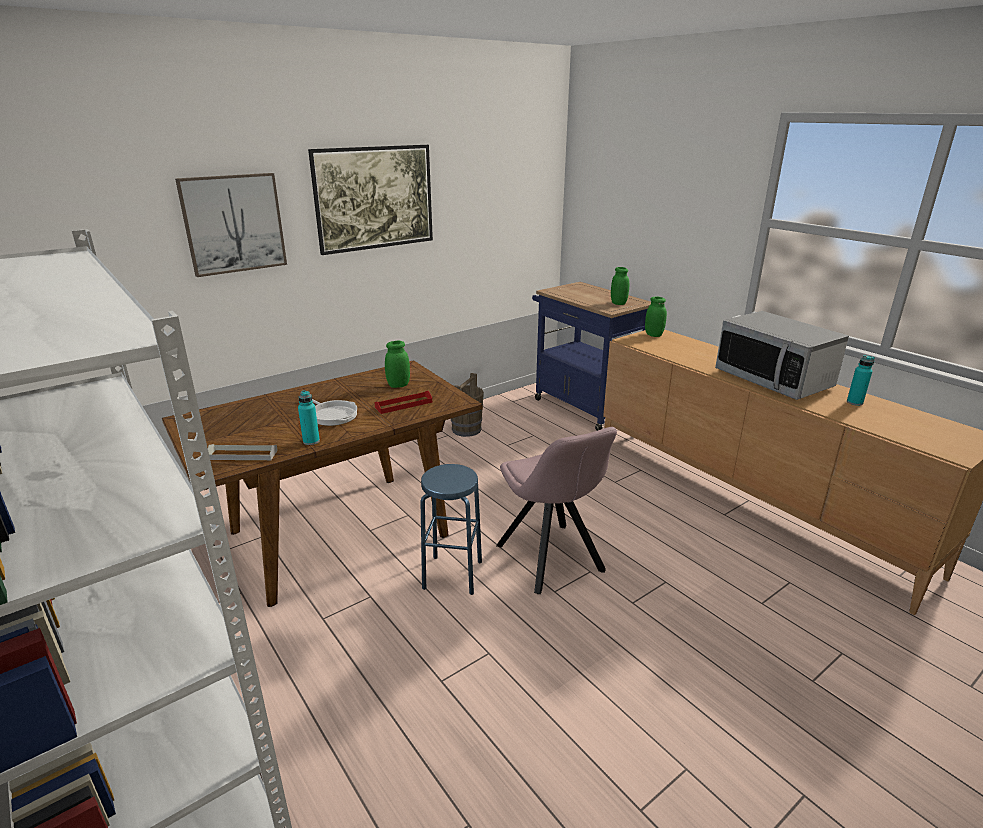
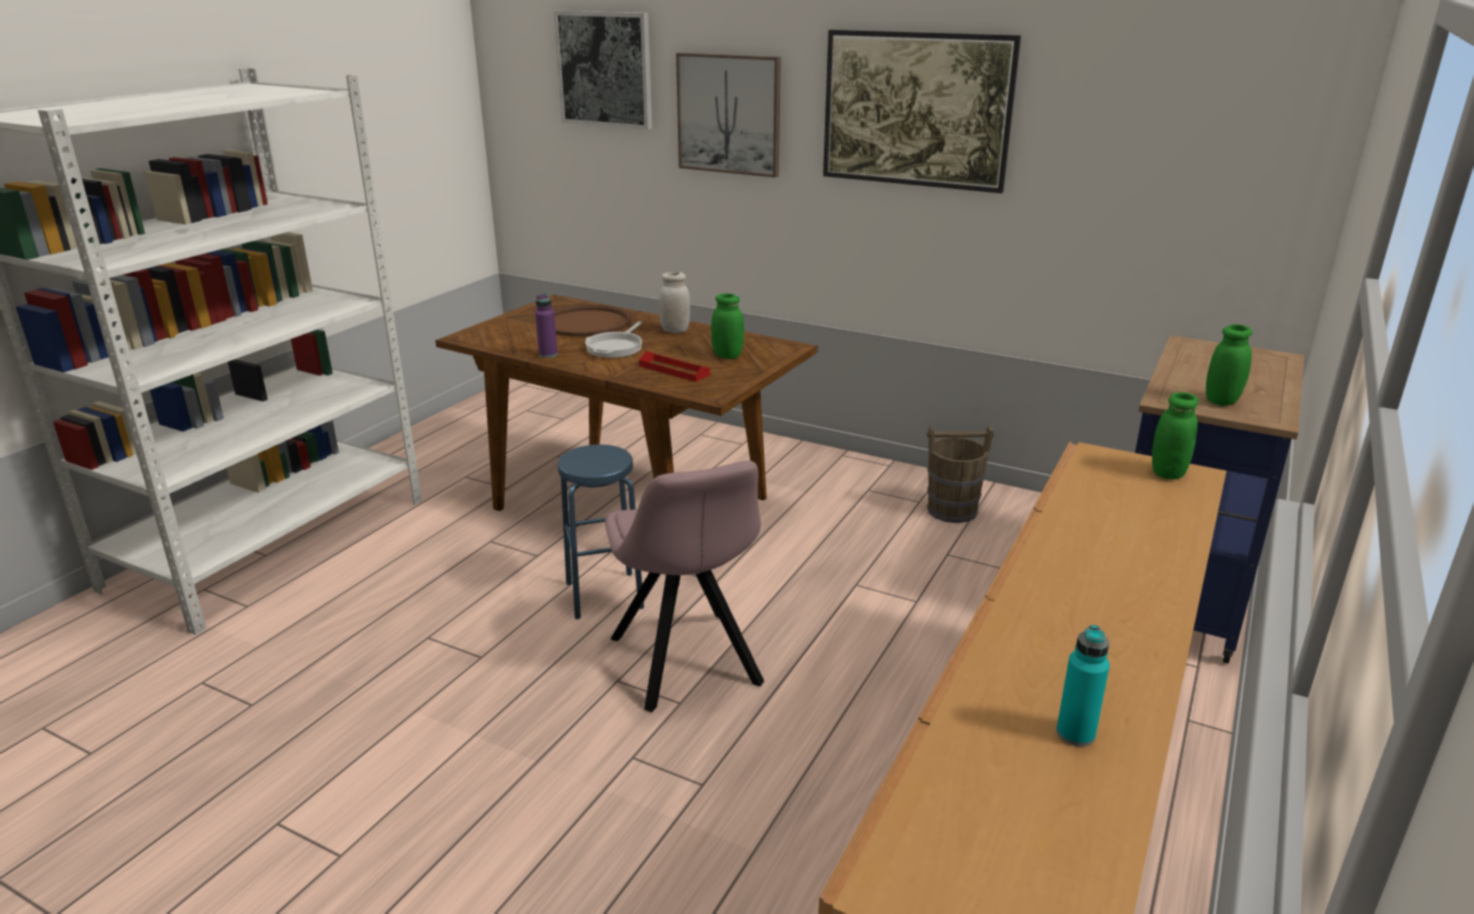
camera: 65 degrees right, 0 degrees up
(87, 203) = (605, 69): none -> picture
(242, 455) = (501, 338): grey tray -> none
(258, 416) = (586, 322): none -> brown tray
(311, 441) = (548, 354): turquoise bottle -> purple bottle
(327, 390) = (675, 330): none -> white jar
(550, 558) = (686, 661): pink chair -> pink chair turned 60 degrees counterclockwise
(773, 380) = (1085, 619): microwave -> none

